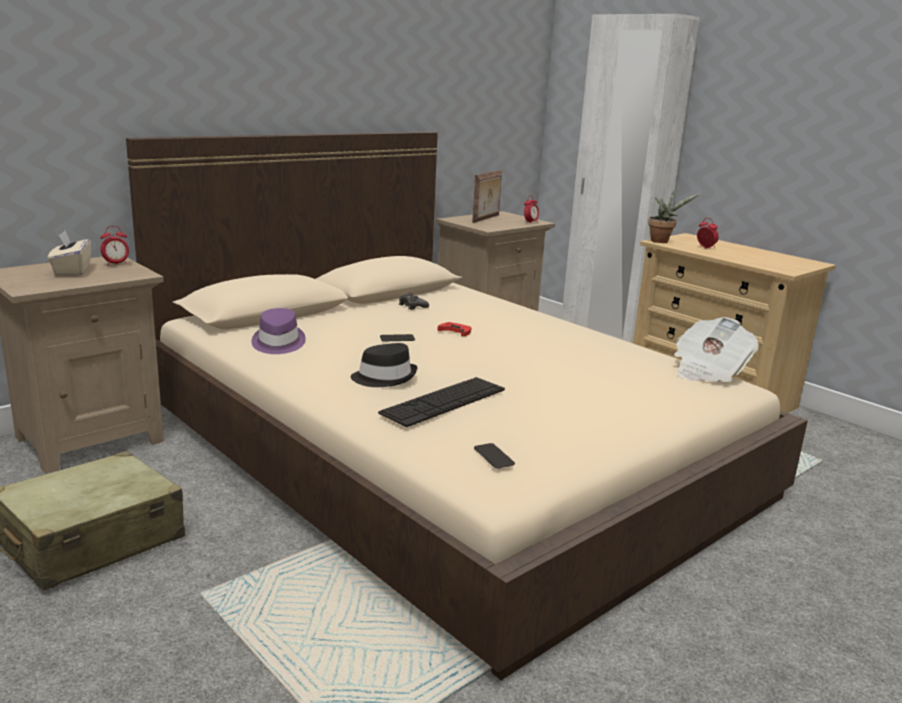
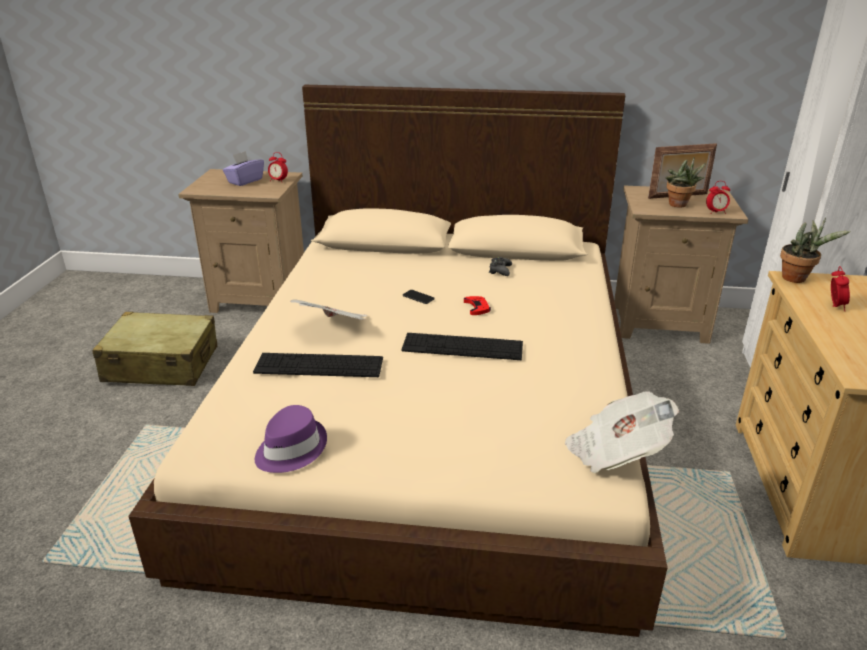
camera: 50 degrees right, 10 degrees up
(72, 271) = (245, 181): beige tissue box -> purple tissue box
(277, 343) = (337, 271): purple hat -> purple hat (290, 449)
(384, 377) = (334, 328): black hat -> newspaper
(493, 456) = (247, 425): phone -> none
(501, 223) = (679, 205): none -> potted plant
(507, 355) = (462, 346): none -> keyboard

